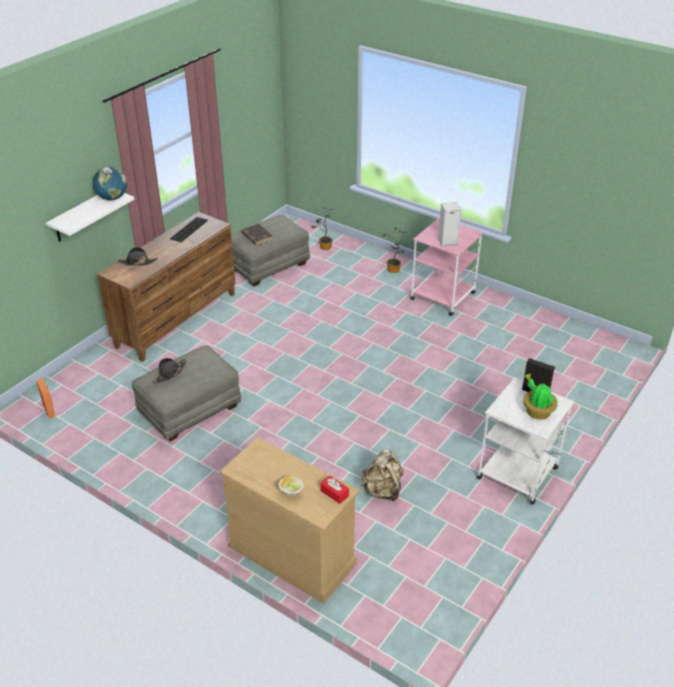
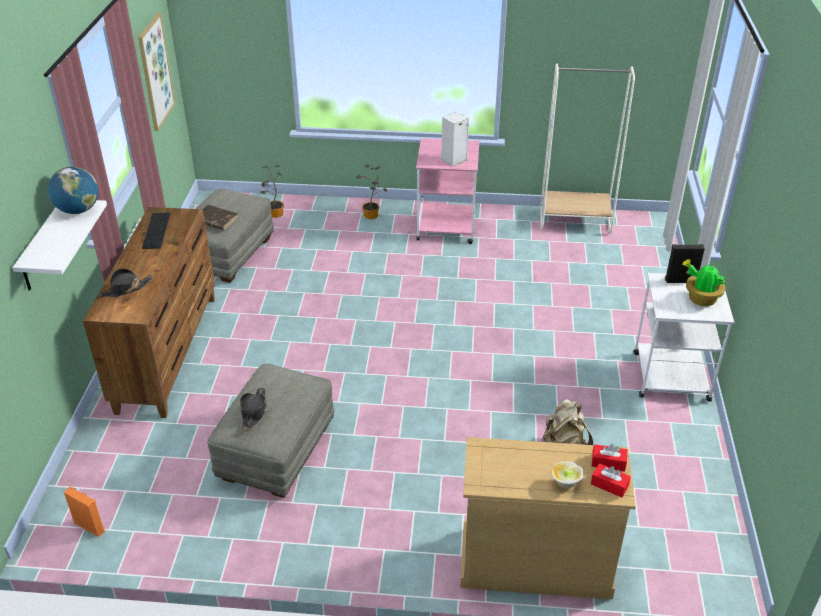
camera: 30 degrees left, 0 degrees up
(250, 115) = (155, 72): none -> picture
(320, 507) = (609, 485): none -> red tissue box
(553, 326) = (575, 221): none -> clothes rack

